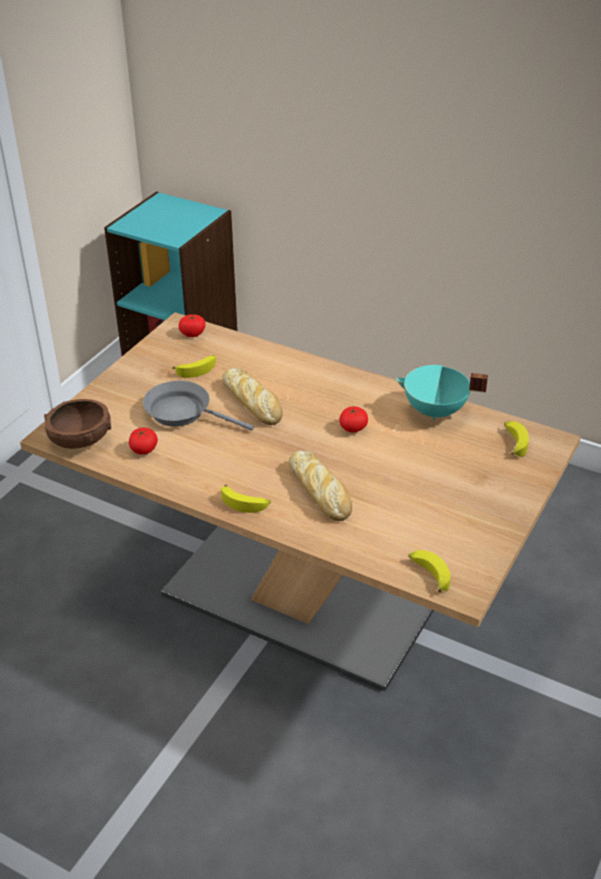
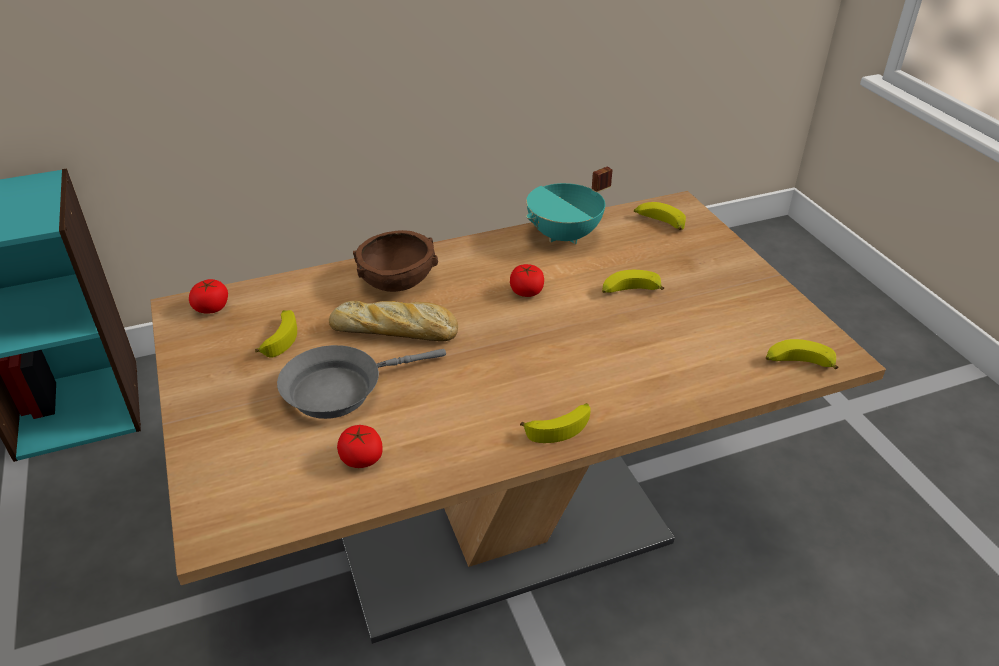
camera: 50 degrees left, 0 degrees up
(81, 439) = (262, 506): brown bowl -> brown bowl (398, 280)
(320, 491) = (601, 364): bread -> none
(410, 468) = (629, 291): none -> banana

